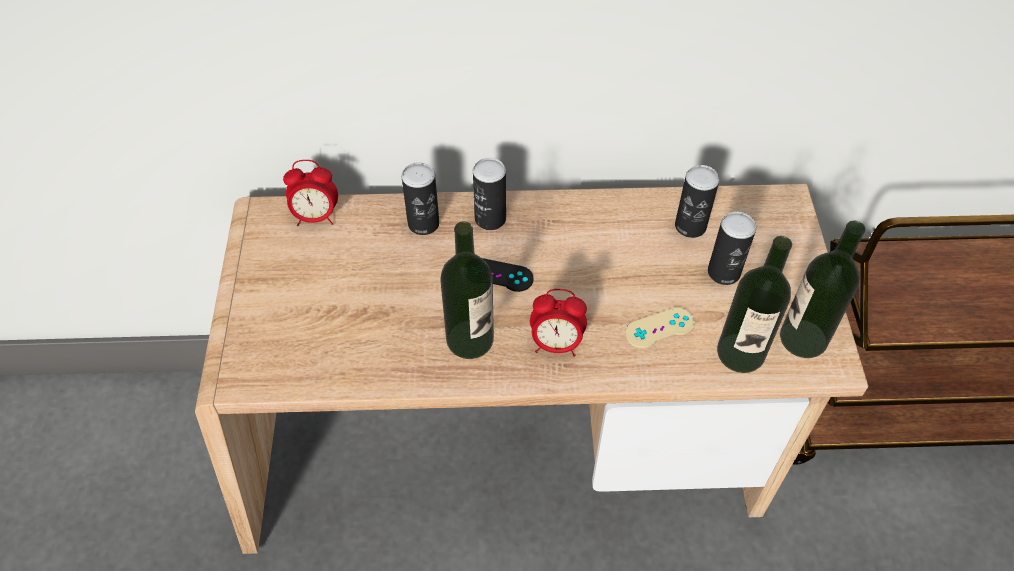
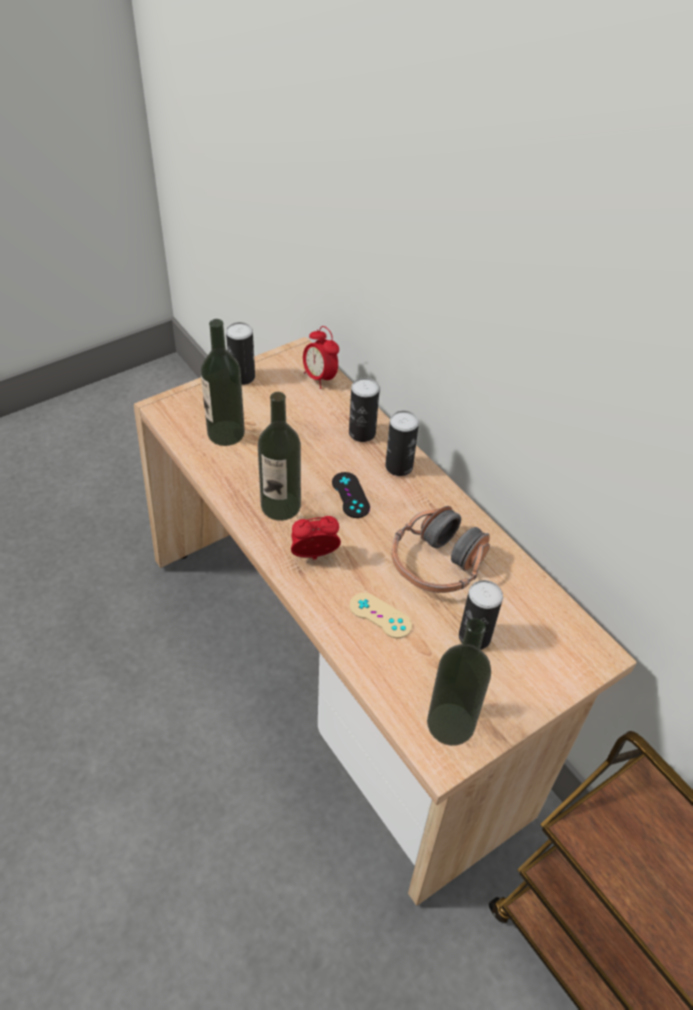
camera: 55 degrees right, 5 degrees down
(556, 344) = (314, 557): alarm clock -> alarm clock turned 105 degrees clockwise
(628, 254) = (437, 564): none -> headphones
(690, 226) = (504, 593): can -> can (242, 377)
(740, 353) = (398, 682): bottle -> bottle (226, 433)

